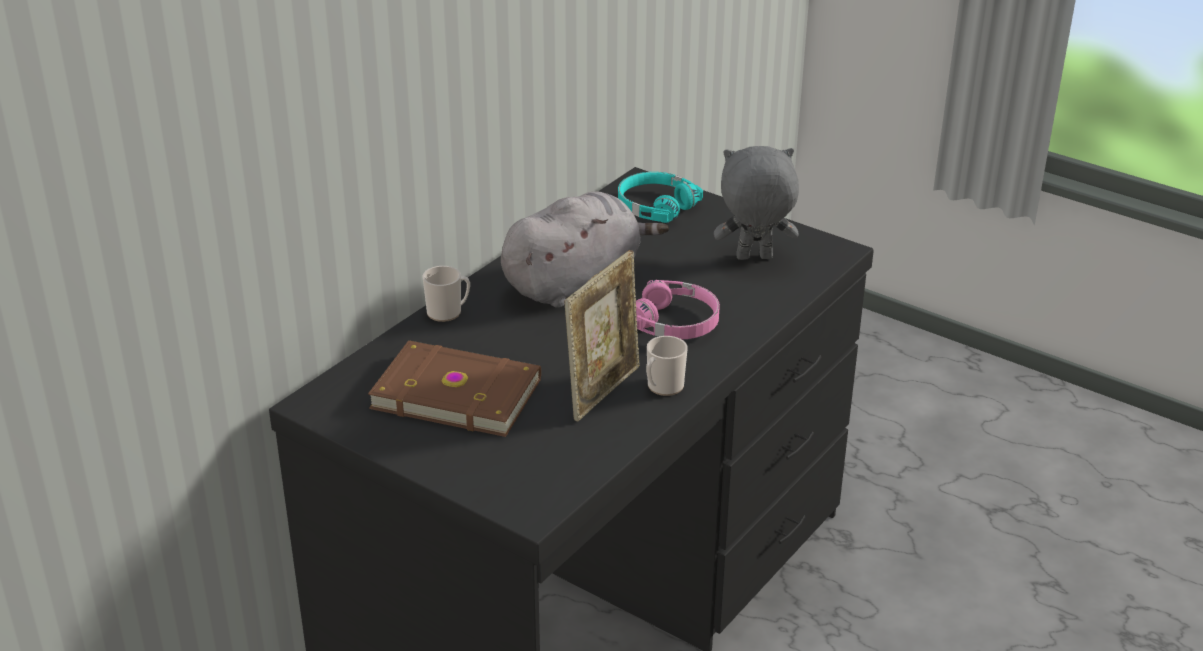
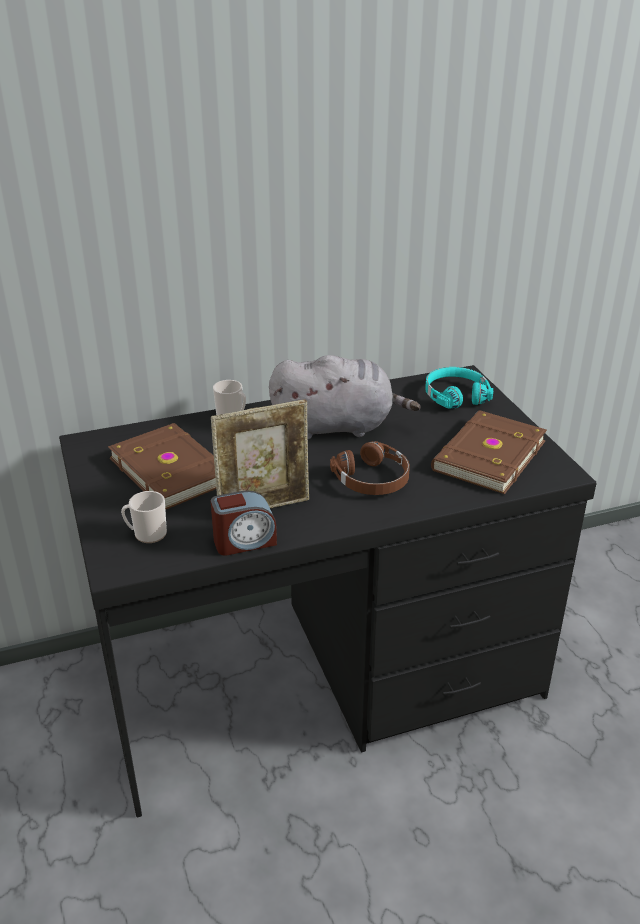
camera: 35 degrees right, 0 degrees up
(627, 431) = (244, 541): none -> alarm clock
(662, 387) = (307, 521): mug -> mug (146, 534)
(676, 322) = (373, 479): pink headphones -> brown headphones
(753, 258) = (486, 455): grey plush toy -> brown book

